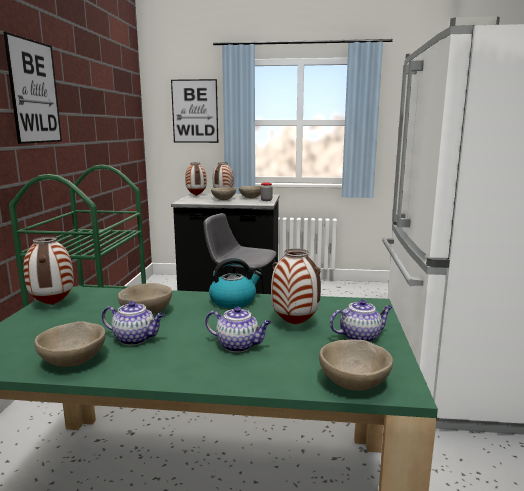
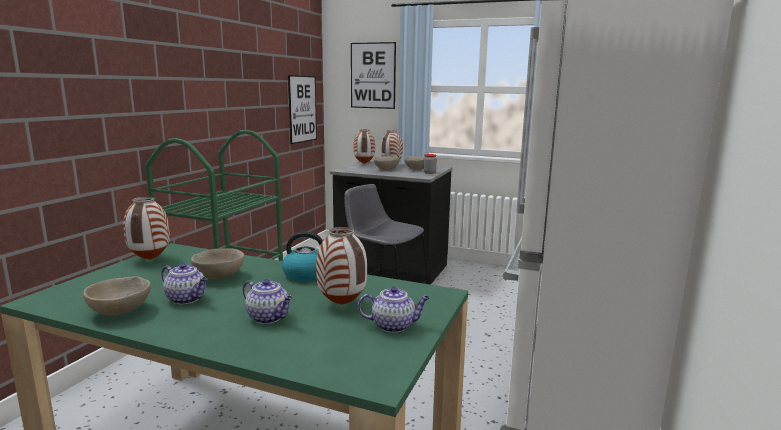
camera: 15 degrees right, 0 degrees up
(34, 92) = (186, 60): picture -> picture (302, 109)
(354, 383) = (339, 369): beige bowl -> none

